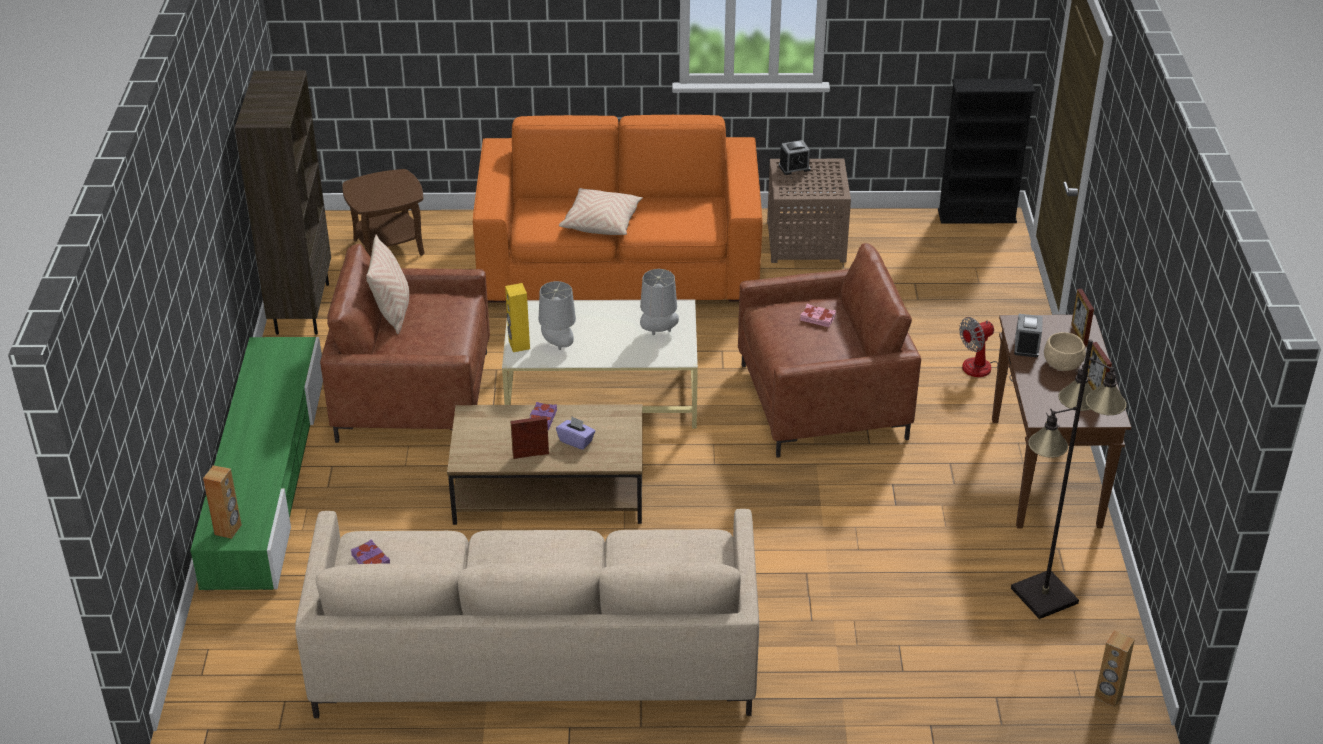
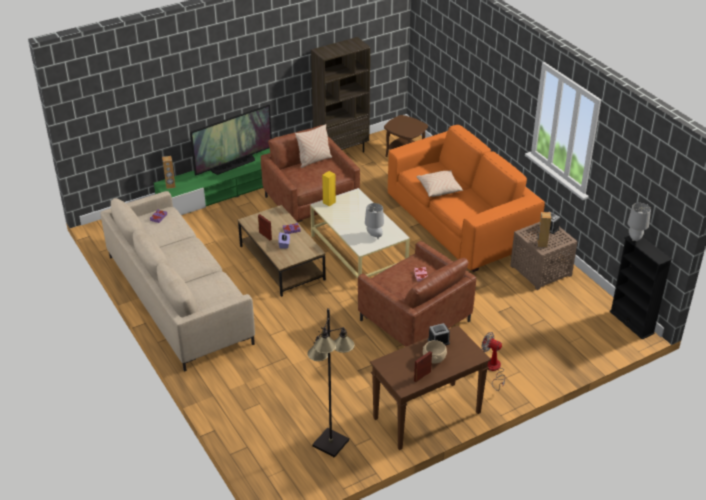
camera: 60 degrees right, 0 degrees up
(252, 425) = (234, 165): none -> television
(558, 345) = (338, 212): grey table lamp -> grey table lamp (635, 238)
(1079, 335) = (466, 358): picture frame -> none
(1108, 696) = (274, 487): brown speaker -> brown speaker (542, 244)

